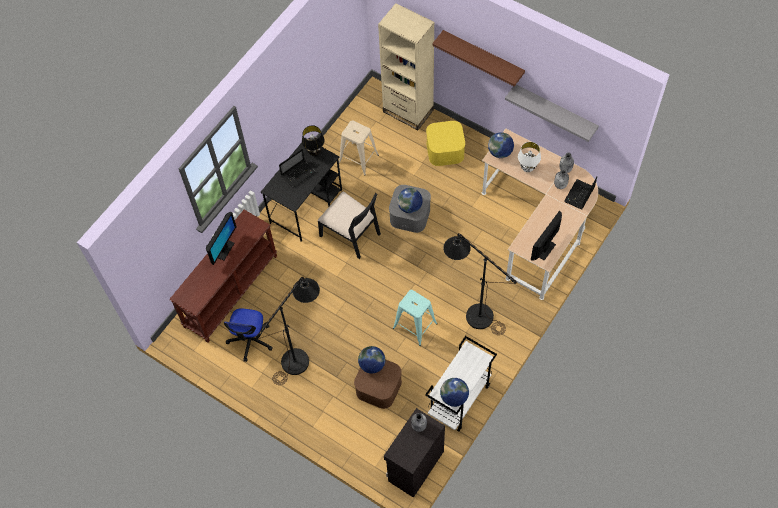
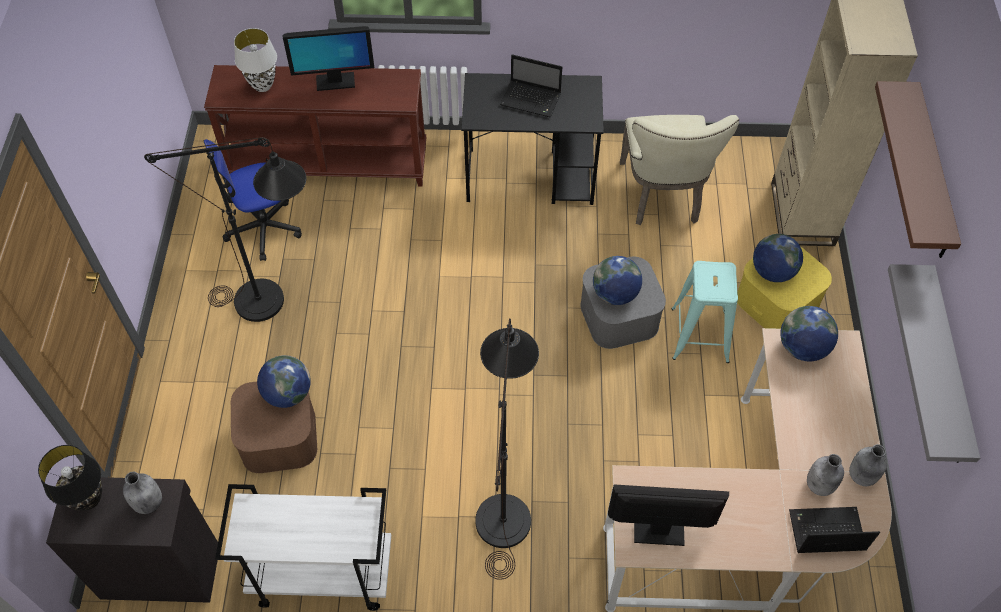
camera: 55 degrees right, 5 degrees down
(315, 152) = (586, 99): black table lamp -> black table lamp (89, 499)
(351, 234) = (525, 256): black chair -> none
(358, 159) = (663, 197): beige stool -> beige chair
(415, 326) = (422, 430): turquoise stool -> turquoise stool (699, 335)
(454, 397) = (255, 538): globe -> globe (772, 272)
(527, 168) = (808, 409): white table lamp -> white table lamp (263, 85)

